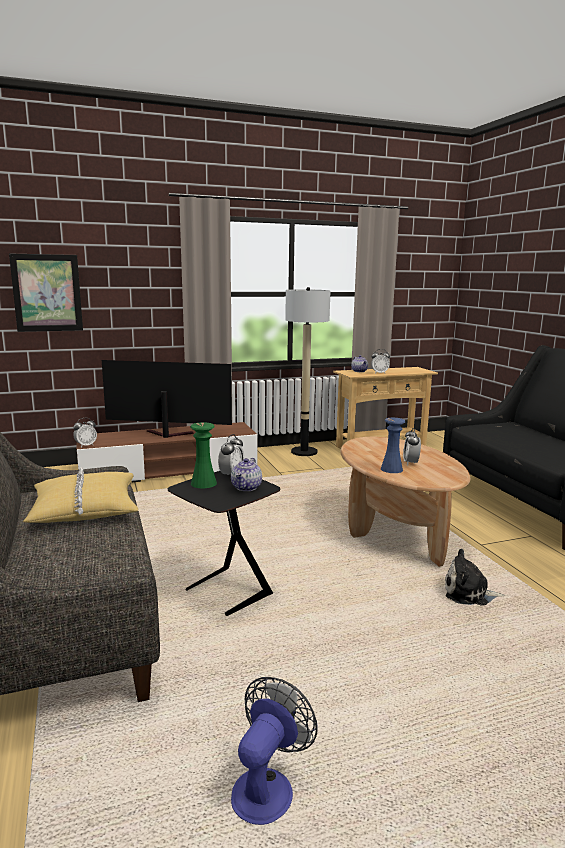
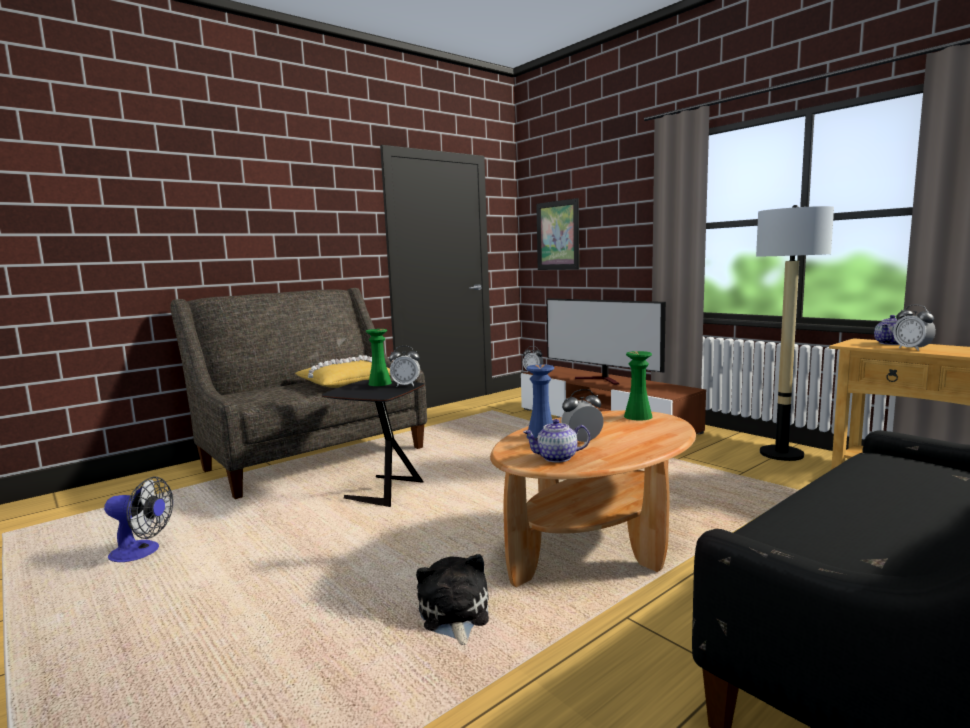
camera: 70 degrees right, 5 degrees down
(166, 434) = (602, 380): television -> television turned 150 degrees clockwise
(246, 487) = (378, 392): teapot -> teapot (556, 458)
(366, 442) = (638, 416): none -> green vase

